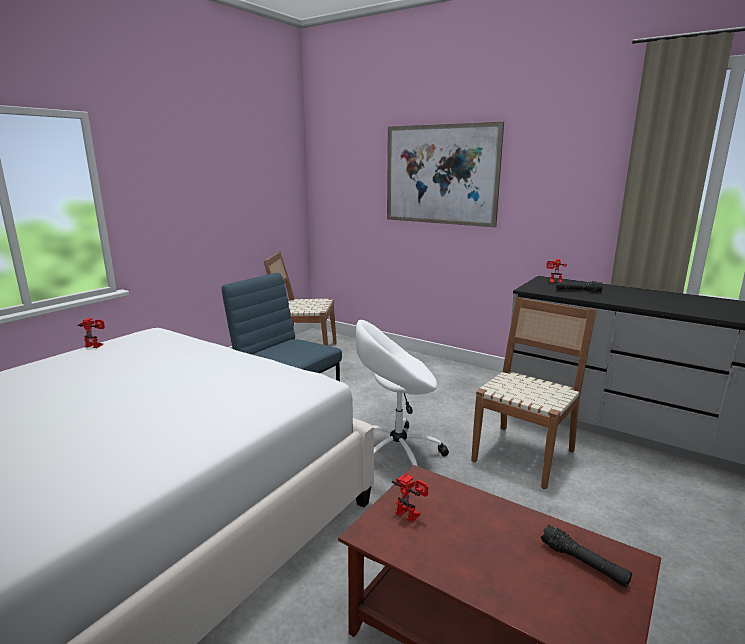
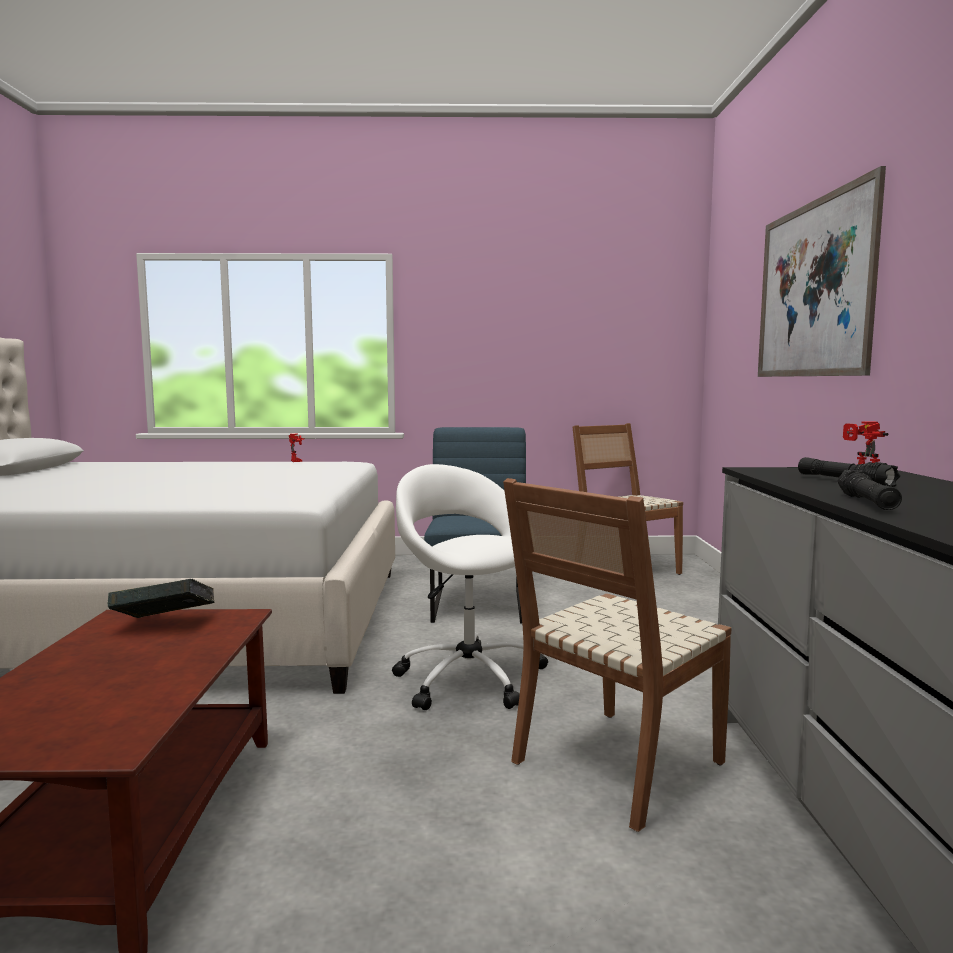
camera: 55 degrees right, 10 degrees down
(411, 513) = (164, 624): toy robot -> book
(525, 453) = (612, 767): chair -> chair turned 135 degrees clockwise
(583, 563) = (98, 717): black flashlight -> black flashlight (867, 502)

